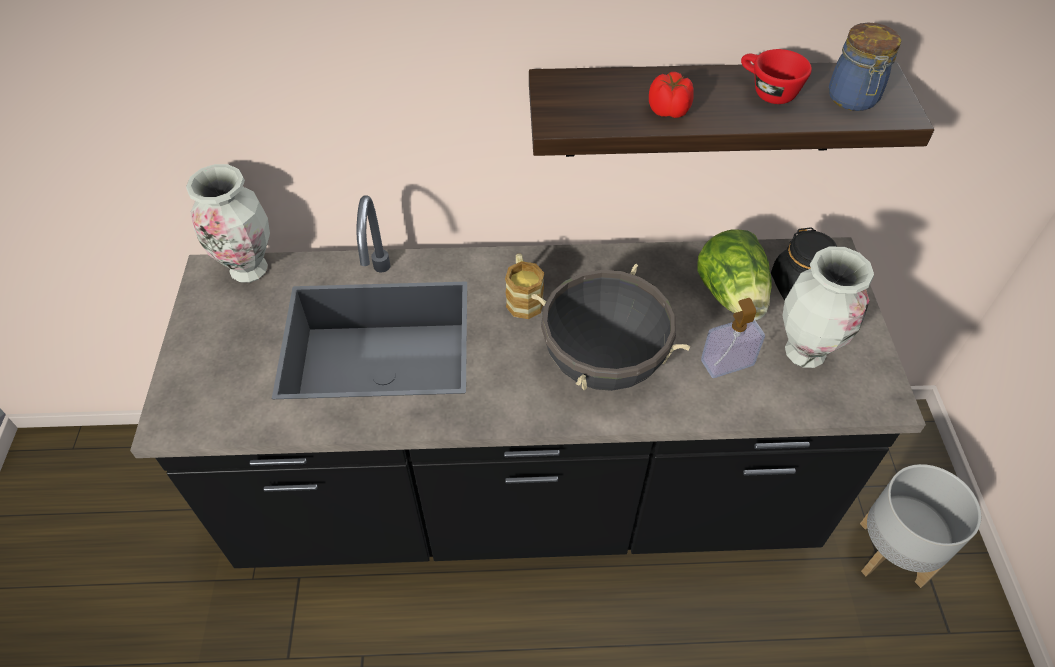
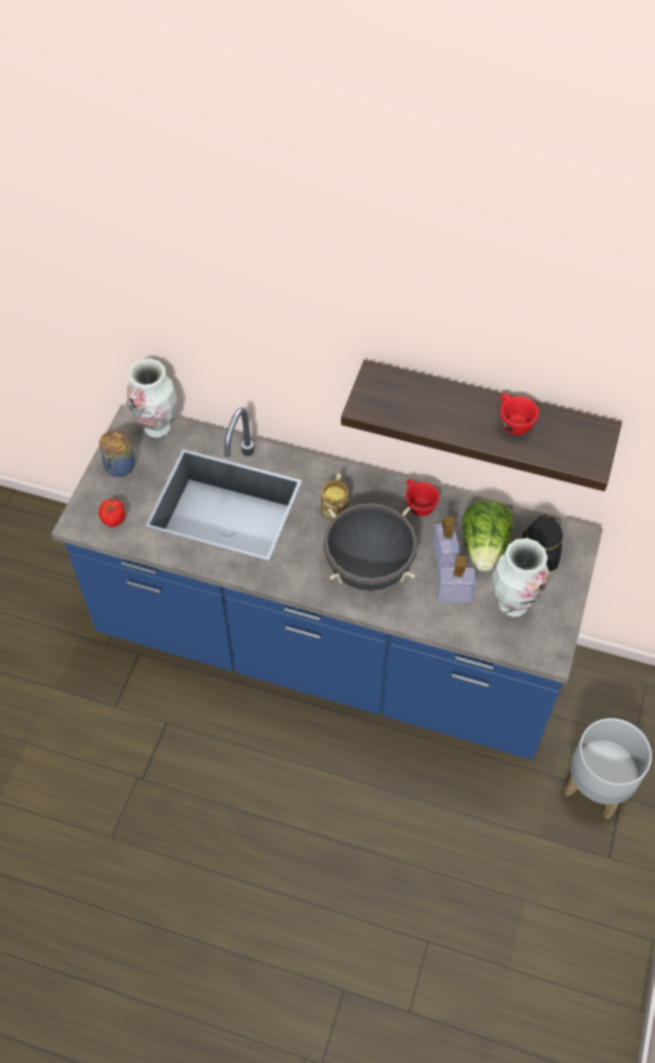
camera: 20 degrees right, 5 degrees up
(527, 497) = (327, 650): black counter -> blue counter
(625, 269) = (418, 504): none -> red cup
(669, 111) = (438, 419): tomato -> tomato (113, 519)
(690, 321) = (444, 556): none -> soap dispenser
(853, 99) = (567, 444): jar -> jar (119, 467)

